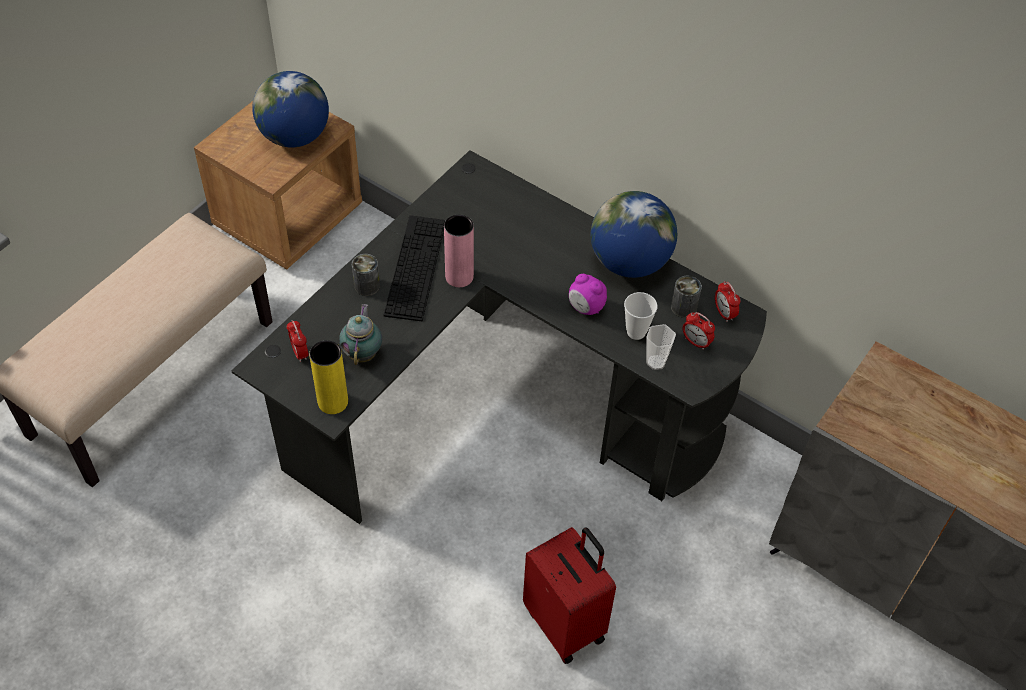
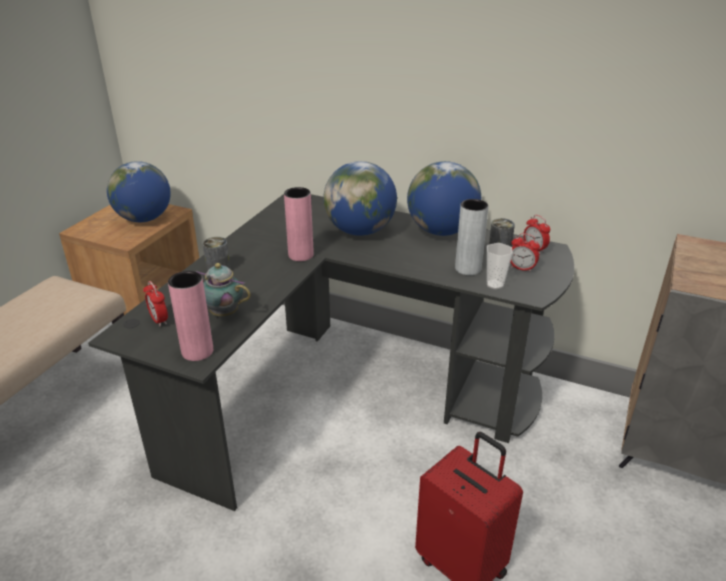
camera: 10 degrees left, 20 degrees down
(333, 402) = (197, 351): yellow vase -> pink vase
(363, 353) = (222, 313): teapot -> teapot turned 60 degrees counterclockwise
(415, 267) = (260, 254): keyboard -> none
(535, 246) = (360, 231): none -> globe
(585, 308) = (417, 260): alarm clock -> none
(636, 332) = (468, 269): cup -> grey vase

